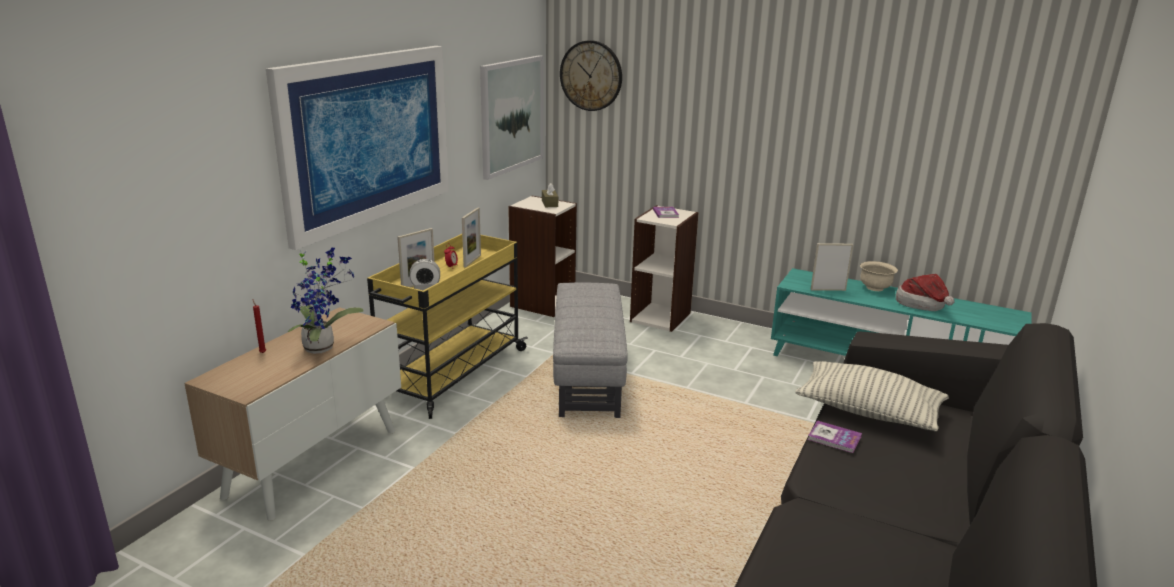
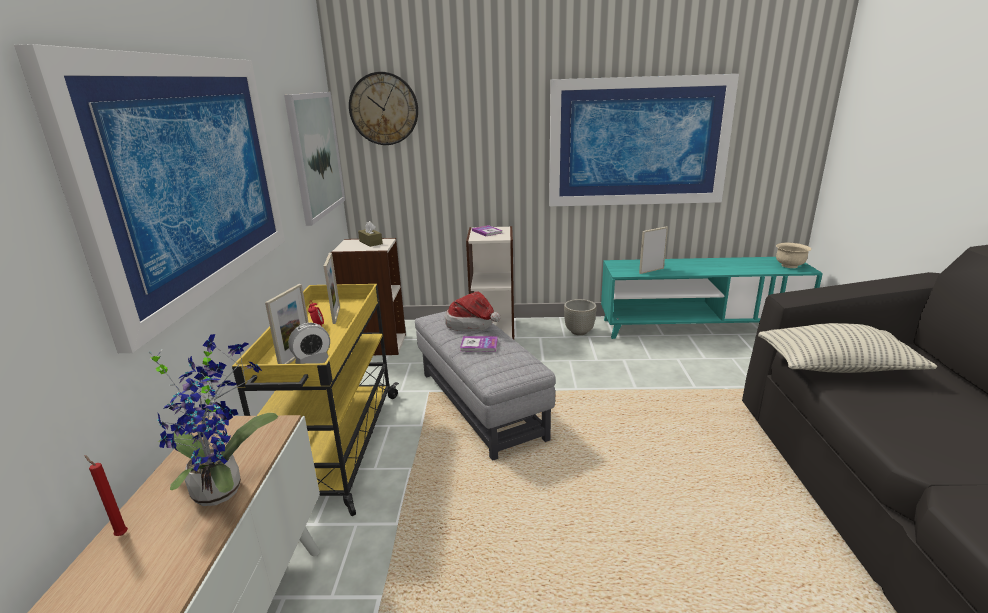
camera: 25 degrees left, 0 degrees up
(745, 340) = (578, 332): none -> grey planter
(834, 438) = (857, 403): book -> book (479, 345)
(843, 144) = (638, 142): none -> picture
(875, 288) = (680, 262): beige bowl -> beige bowl (789, 266)
(923, 305) = (727, 267): hat -> hat (473, 325)

